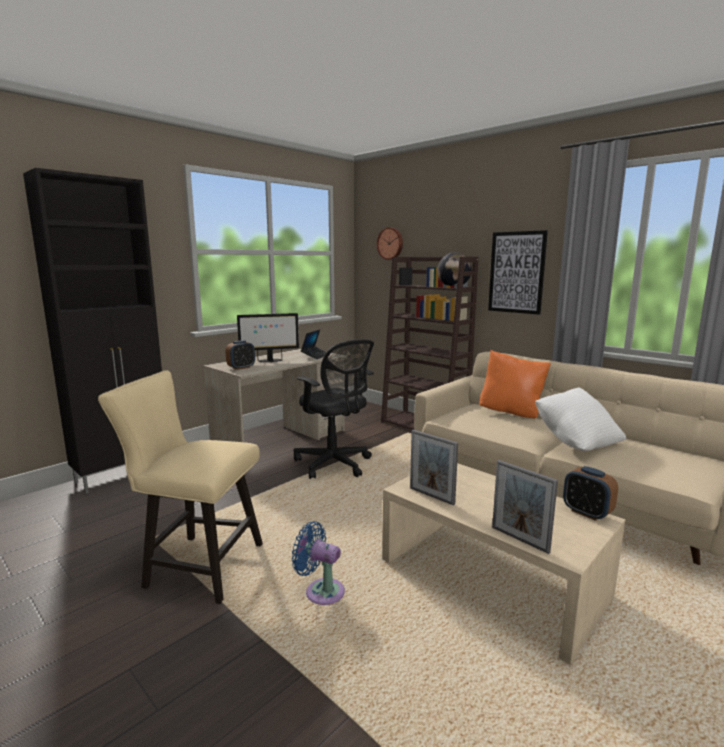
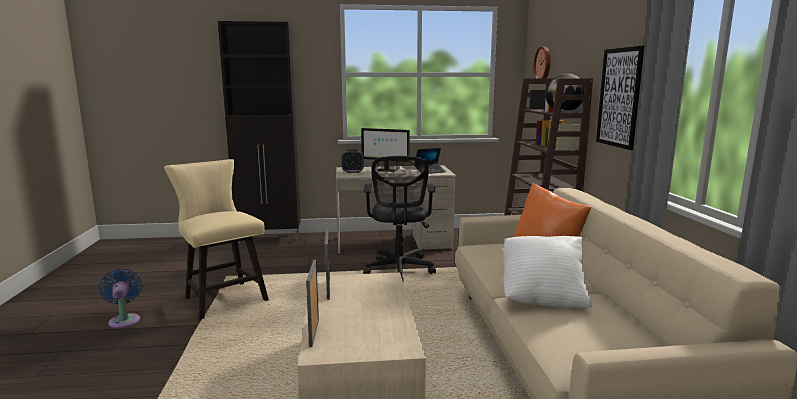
camera: 40 degrees right, 0 degrees up
(321, 591) = (252, 337): blue fan -> blue fan (124, 320)
(587, 513) = (406, 341): alarm clock -> none

